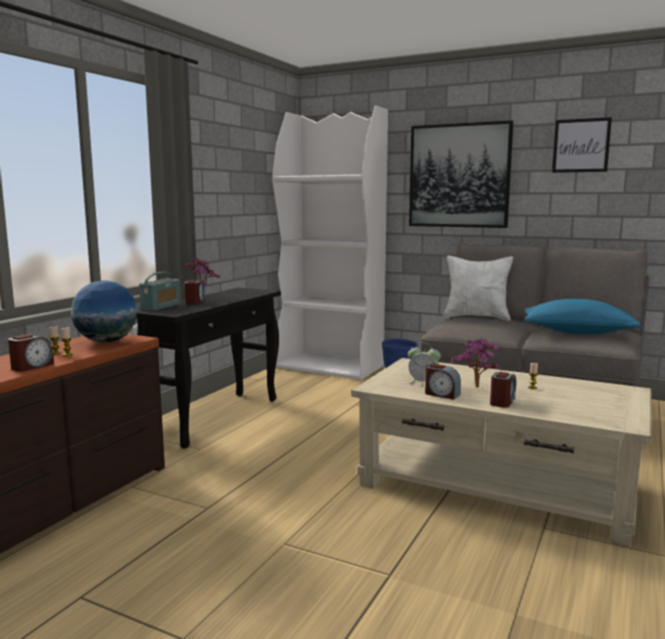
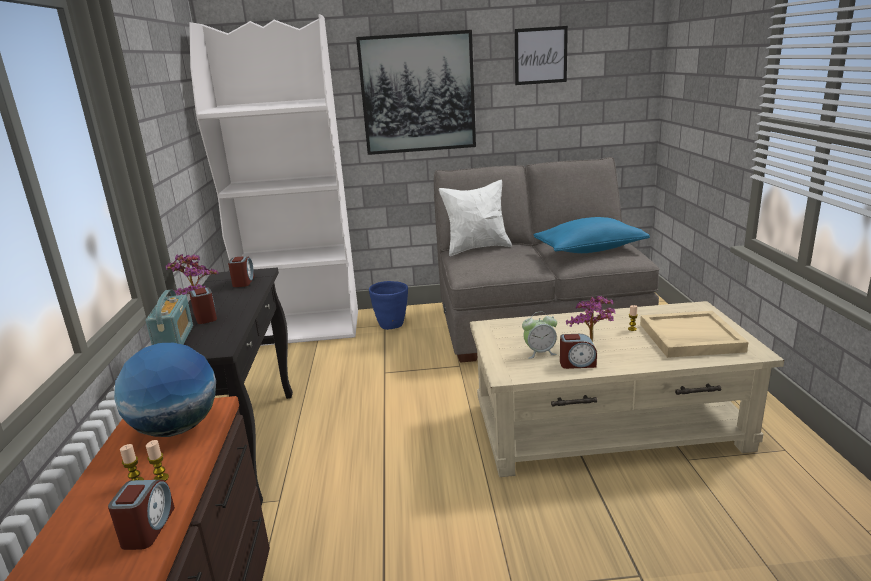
camera: 30 degrees left, 10 degrees up
(502, 402) = (636, 356): alarm clock -> alarm clock (243, 282)
(578, 403) = (690, 338): none -> beige tray

